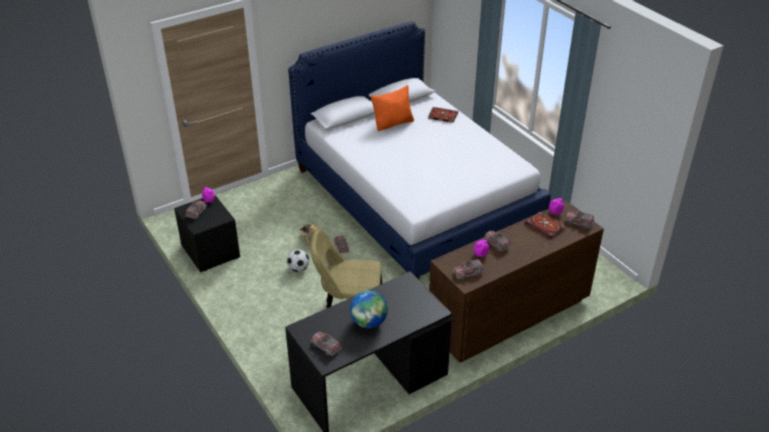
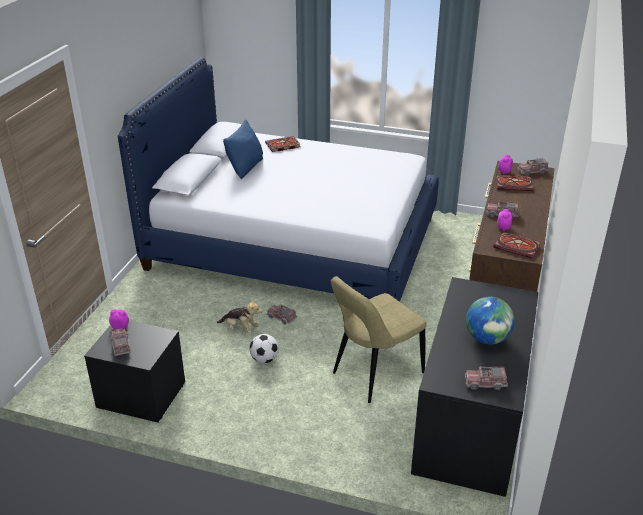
camera: 40 degrees left, 5 degrees down
(393, 123) = (245, 168): orange pillow -> blue pillow
(468, 273) = (518, 247): toy truck -> book

